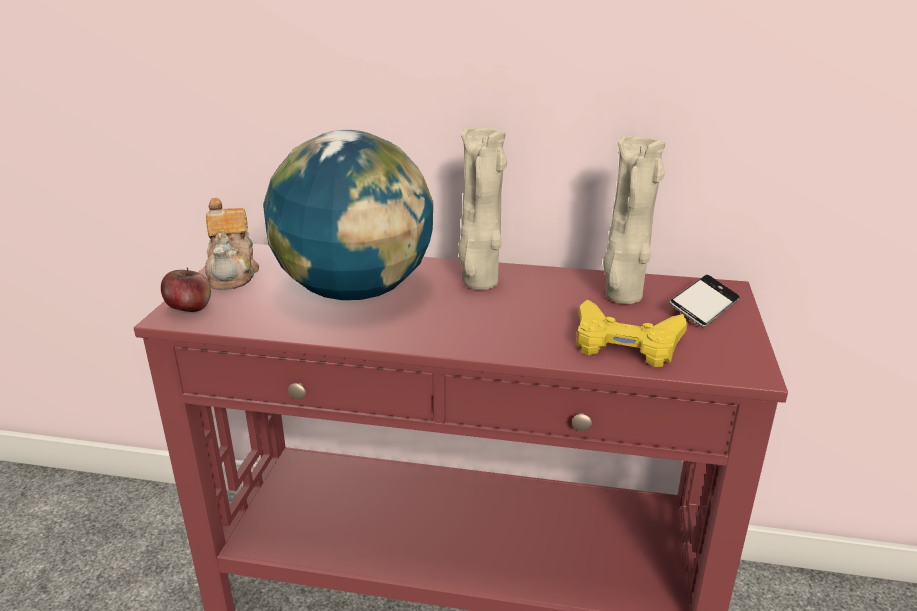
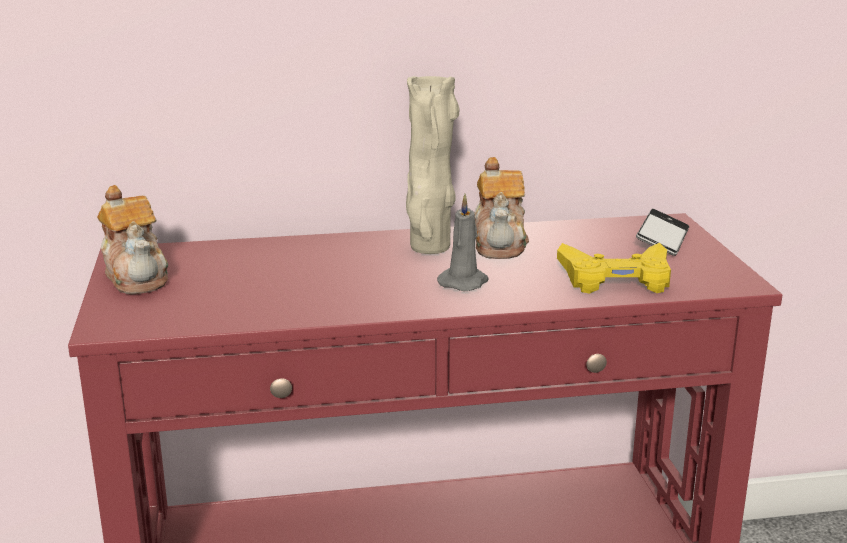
camera: 20 degrees left, 5 degrees down
(189, 308) = (120, 316): apple -> none
(355, 291) = (301, 274): globe -> none
(483, 323) = (464, 282): none -> grey candle
(545, 288) = (500, 244): none -> teapot
(622, 297) = (581, 241): beige vase -> none

